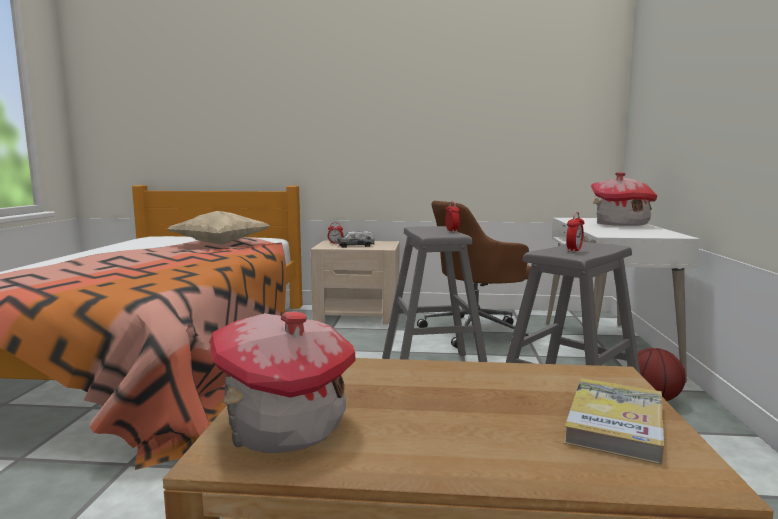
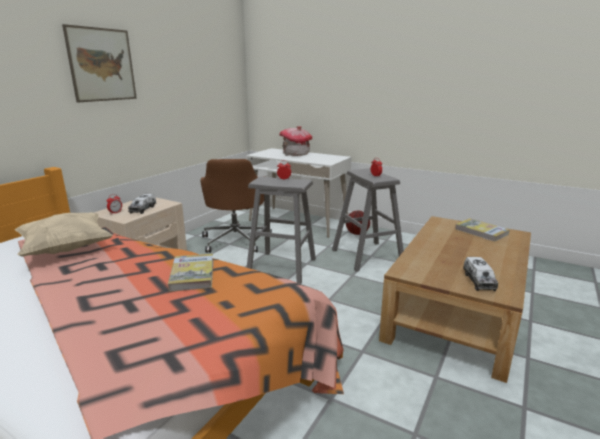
camera: 65 degrees left, 10 degrees up
(172, 269) = (192, 274): none -> book
(284, 427) = (478, 281): toy house -> toy truck
(369, 91) = (102, 65): none -> picture

